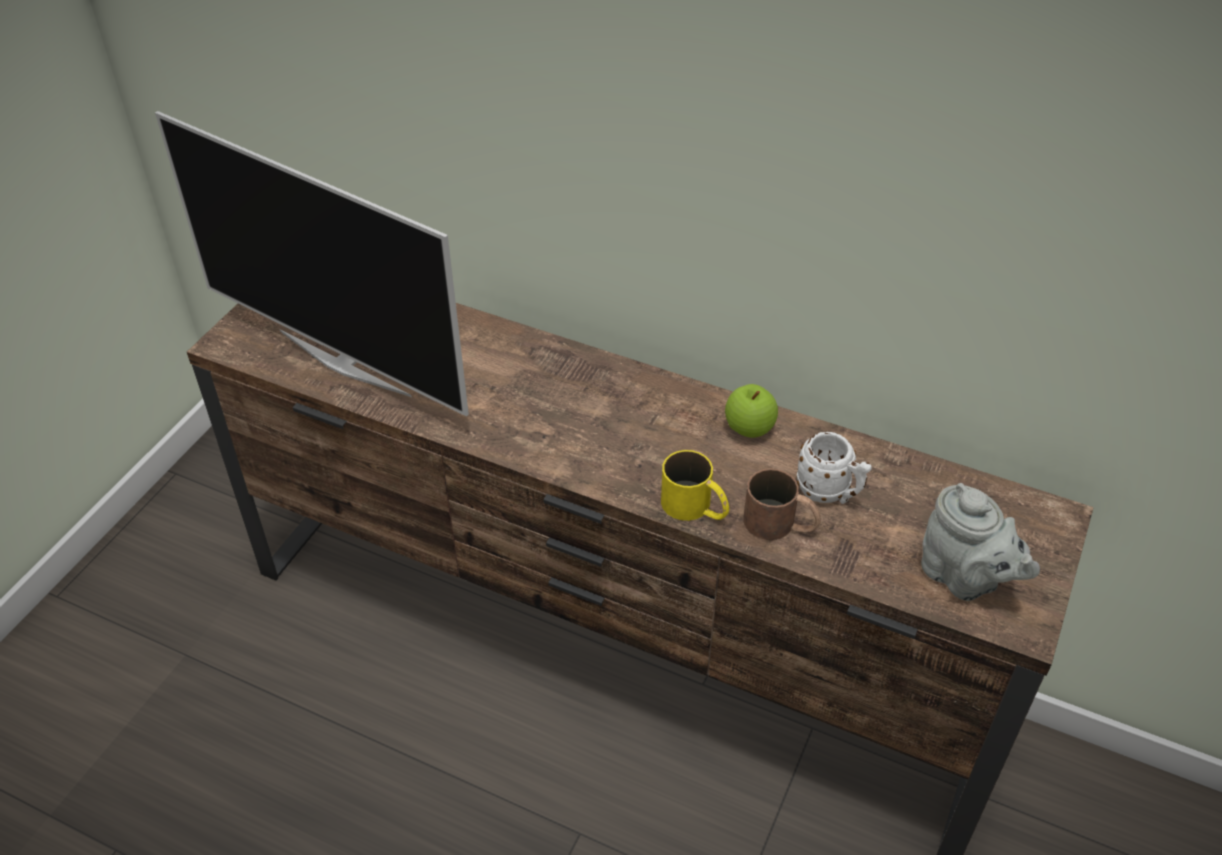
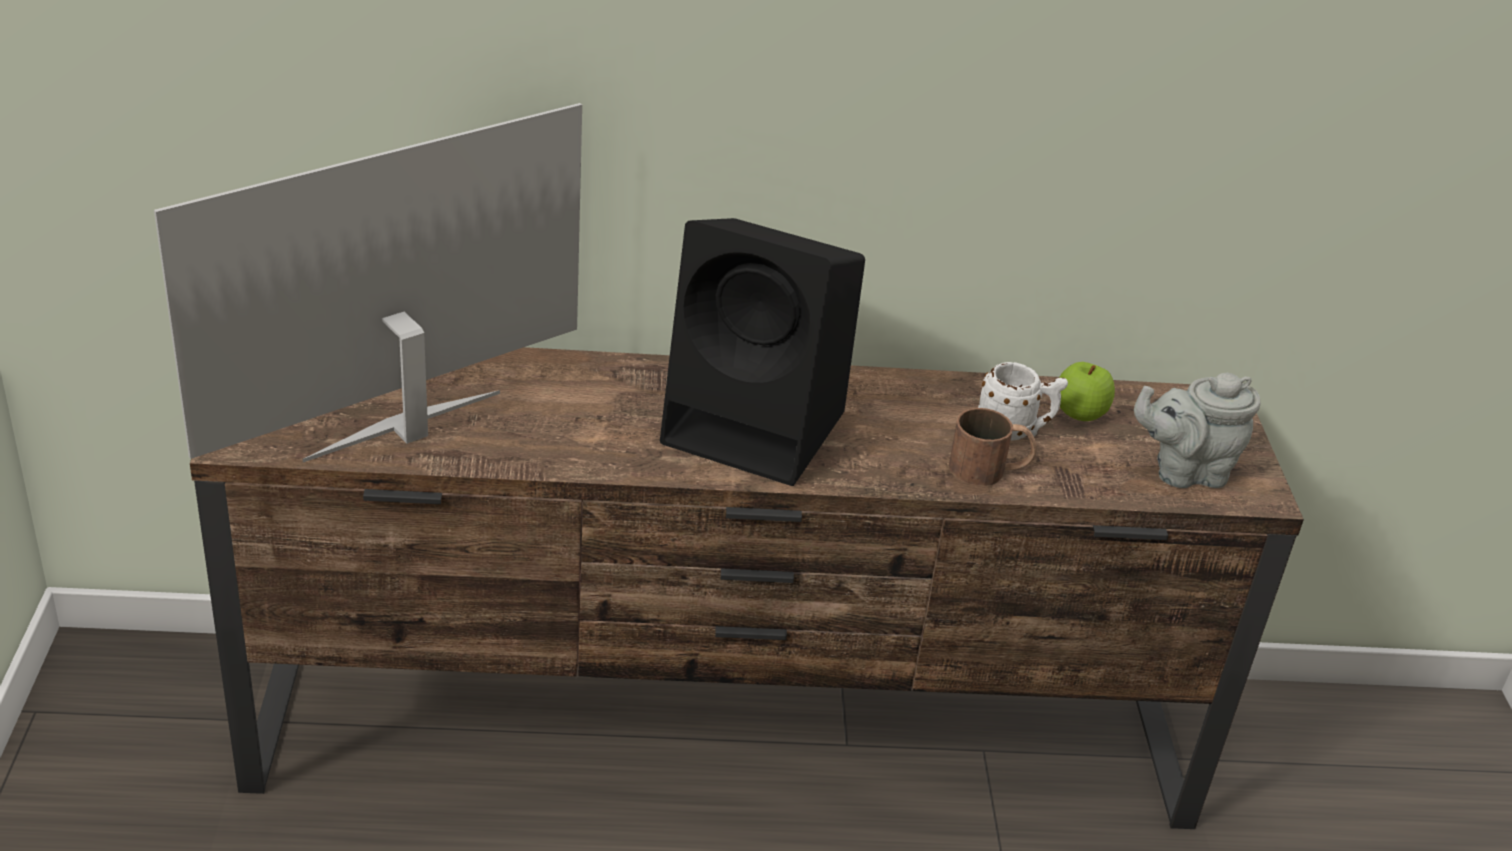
camera: 30 degrees left, 10 degrees down
(346, 361) = (406, 429): television -> television turned 135 degrees clockwise
(610, 431) = (759, 428): none -> black speaker
(695, 508) = (899, 475): yellow mug -> none
(749, 429) = (896, 394): apple -> apple (1079, 415)
(964, 578) = (1184, 471): grey teapot -> grey teapot turned 150 degrees clockwise

